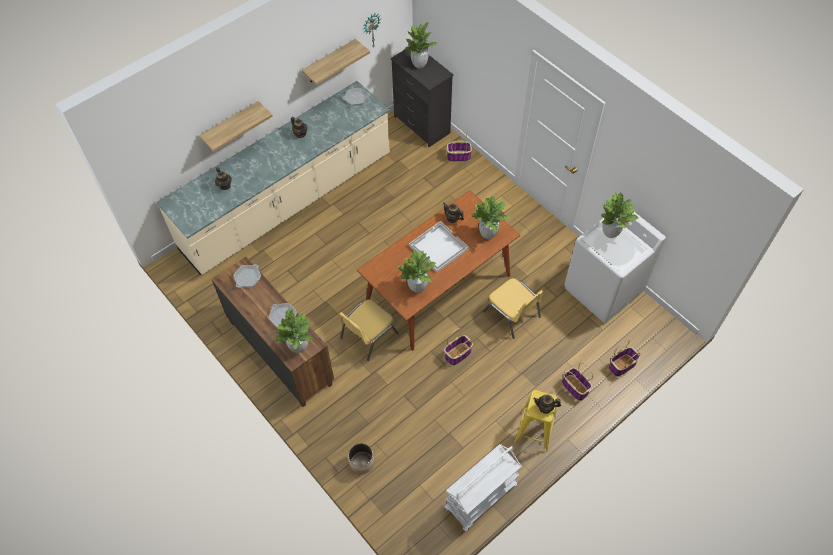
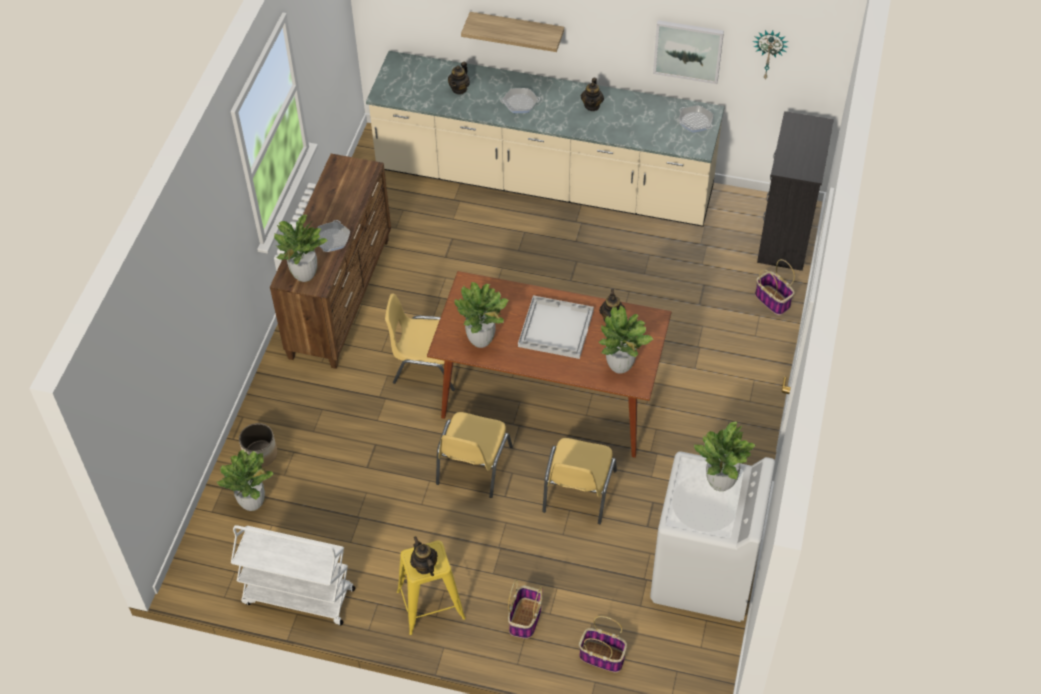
camera: 55 degrees right, 5 degrees down
(248, 277) = (357, 181): frying pan -> frying pan (520, 103)
(329, 62) = (688, 50): shelf -> picture
(419, 64) = (803, 142): potted plant -> potted plant (253, 503)
(457, 354) = (472, 466): basket -> yellow chair

